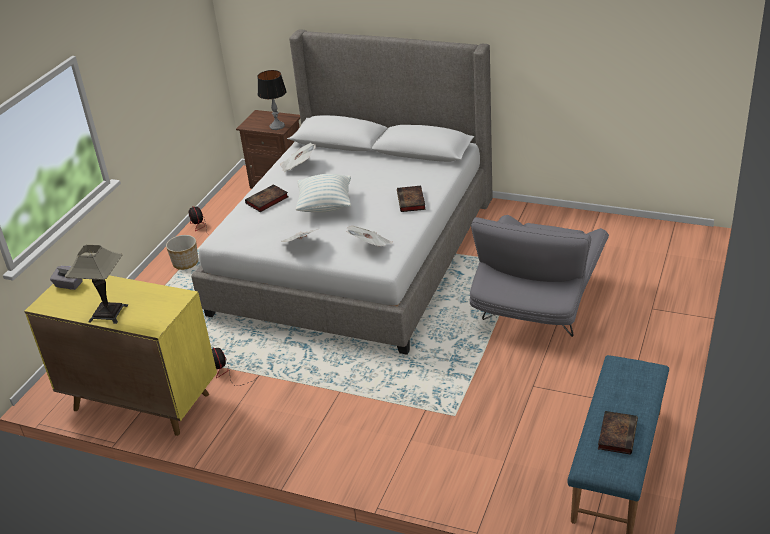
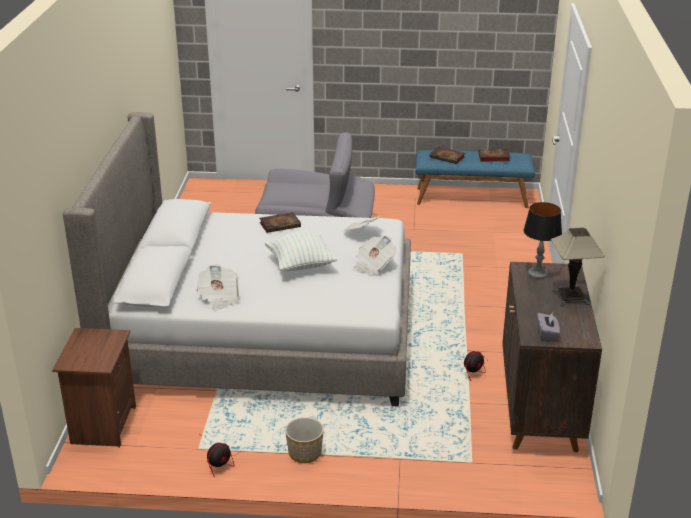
camera: 110 degrees left, 5 degrees down
(140, 401) = (540, 410): yellow cabinet -> brown cabinet
(266, 201) = (300, 300): book -> book (448, 157)
(277, 126) = (108, 339): table lamp -> table lamp (537, 274)

